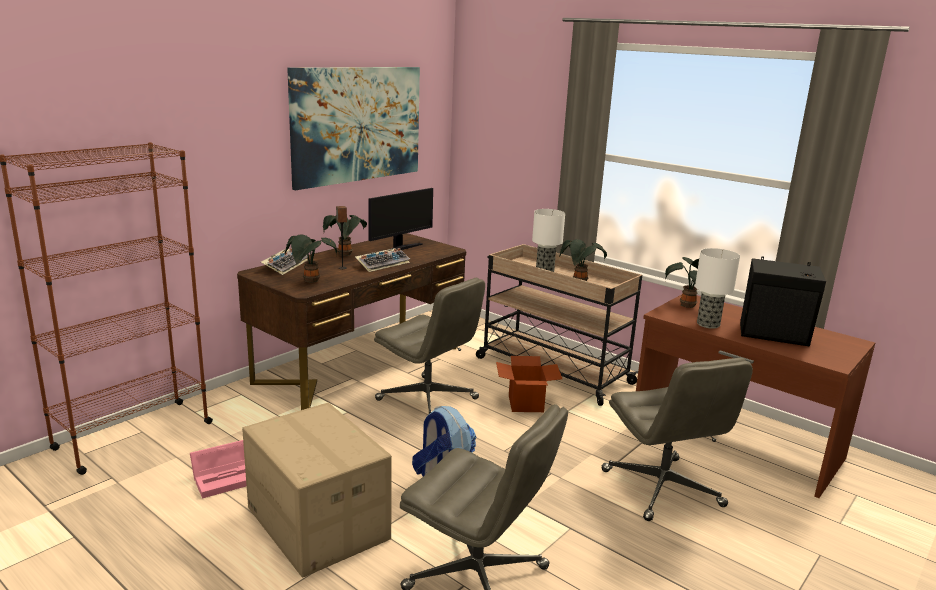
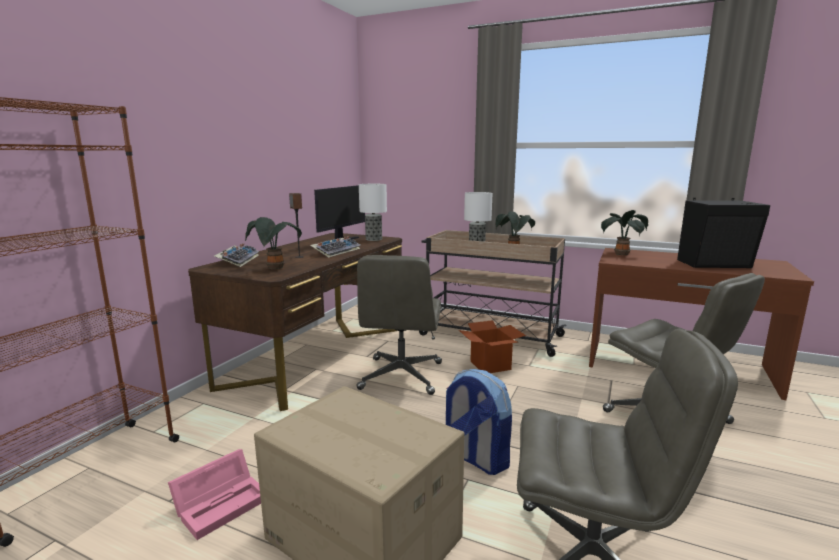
camera: 15 degrees left, 5 degrees down
(345, 255) = (293, 249): potted plant -> none
(357, 124) = (289, 126): picture -> none
(428, 400) = (401, 376): grey office chair -> grey office chair turned 75 degrees clockwise
(707, 324) = (656, 263): table lamp -> table lamp (373, 239)

